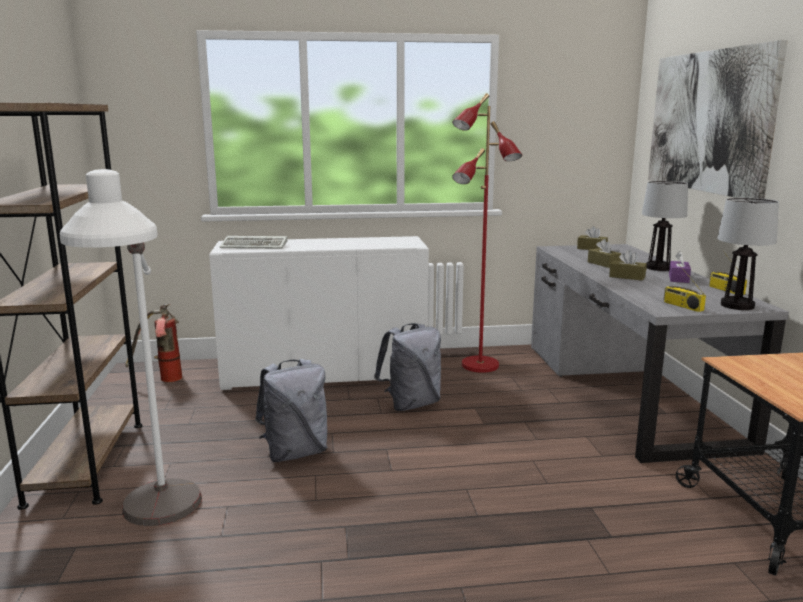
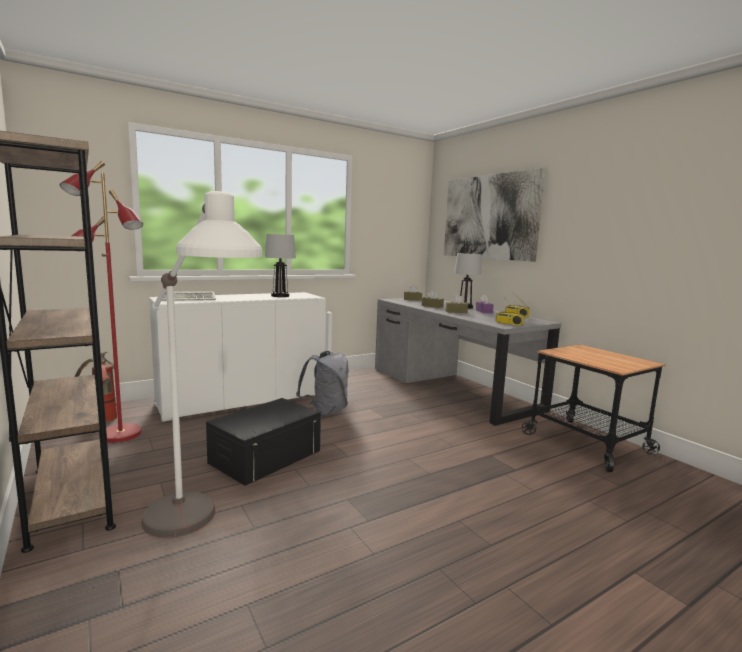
camera: 25 degrees left, 5 degrees down
(295, 452) = (265, 456): grey backpack -> black storage box
(479, 366) = (351, 383): red floor lamp -> red floor lamp (120, 435)
(737, 305) = (534, 322): table lamp -> table lamp (280, 296)

